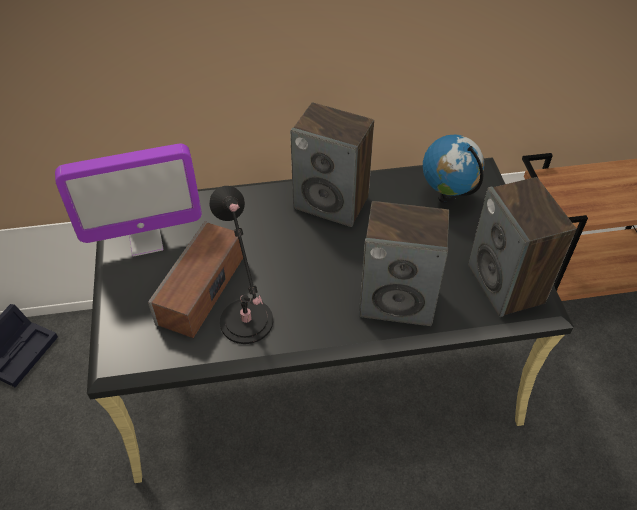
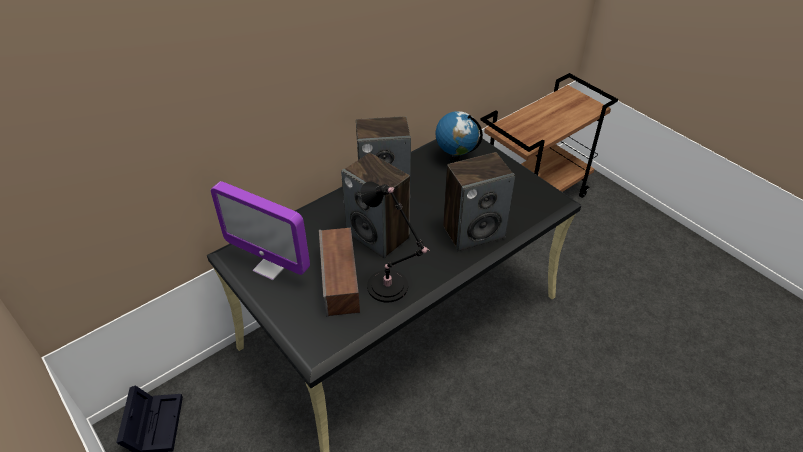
camera: 30 degrees left, 5 degrees down
(146, 241) = (271, 266): monitor -> monitor turned 75 degrees clockwise
(506, 284) = (529, 196): speaker -> speaker (378, 236)

